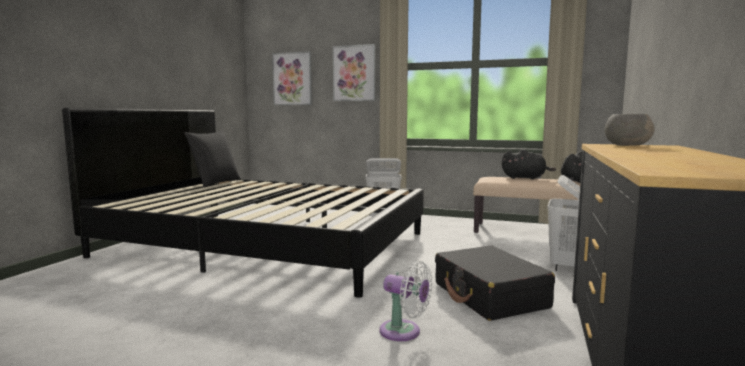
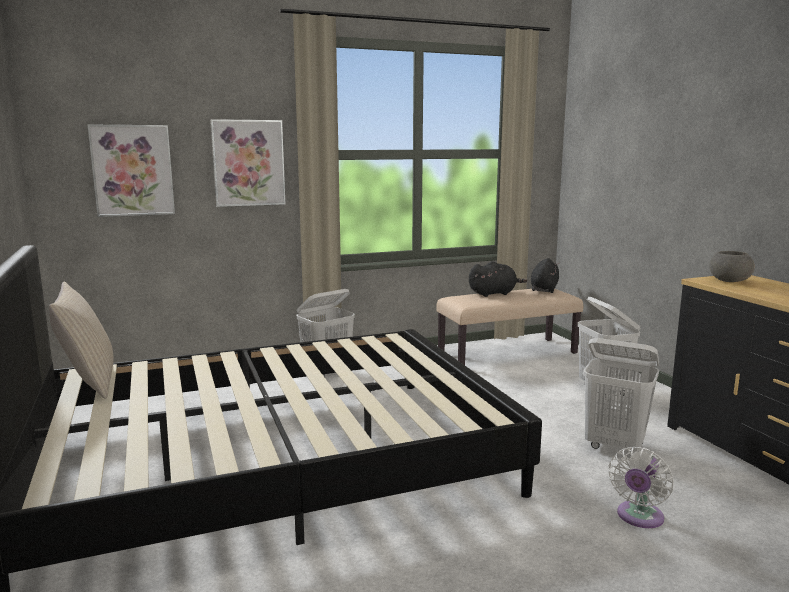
camera: 40 degrees left, 5 degrees up
(215, 183) = (89, 383): black pillow -> beige pillow
(404, 332) = (638, 518): white fan -> white fan turned 135 degrees clockwise
(490, 296) = (615, 446): black suitcase -> white laundry basket

